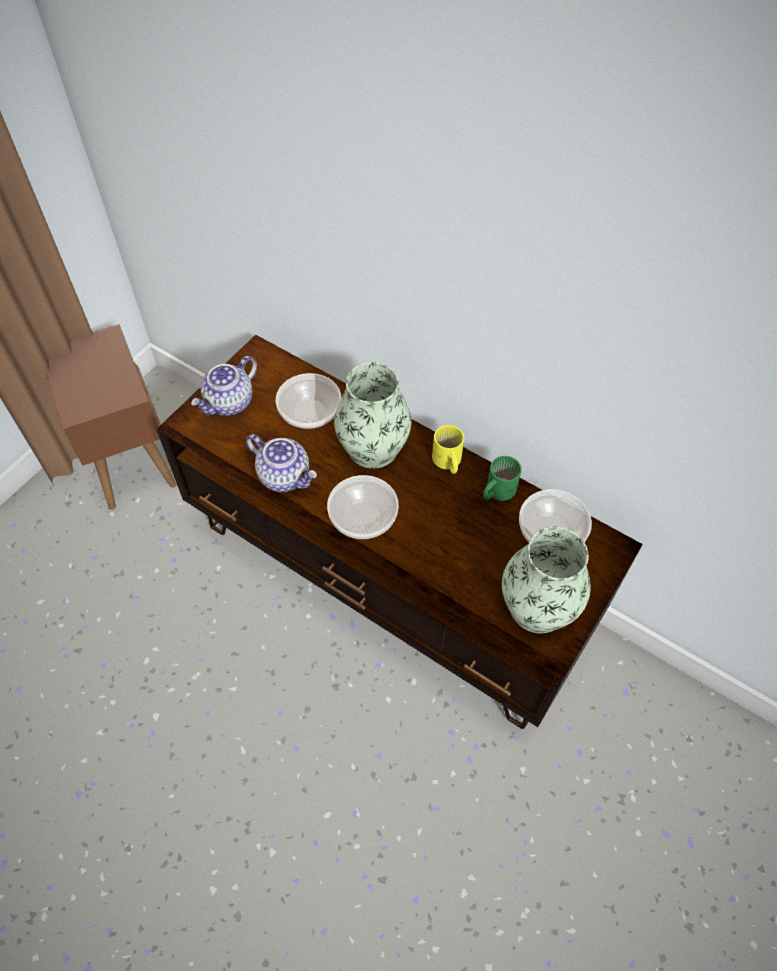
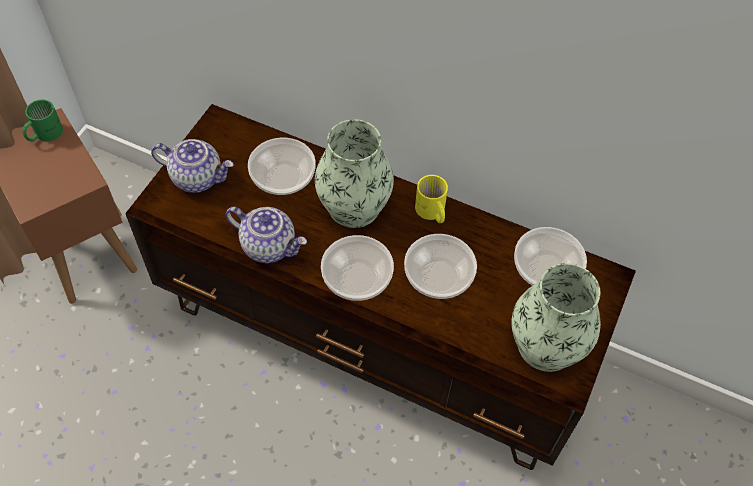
camera: 10 degrees left, 0 degrees up
(229, 403) = (198, 177): teapot -> teapot turned 105 degrees counterclockwise
(441, 525) = (437, 277): none -> bowl
(496, 490) = (485, 235): green mug -> green mug (44, 133)

